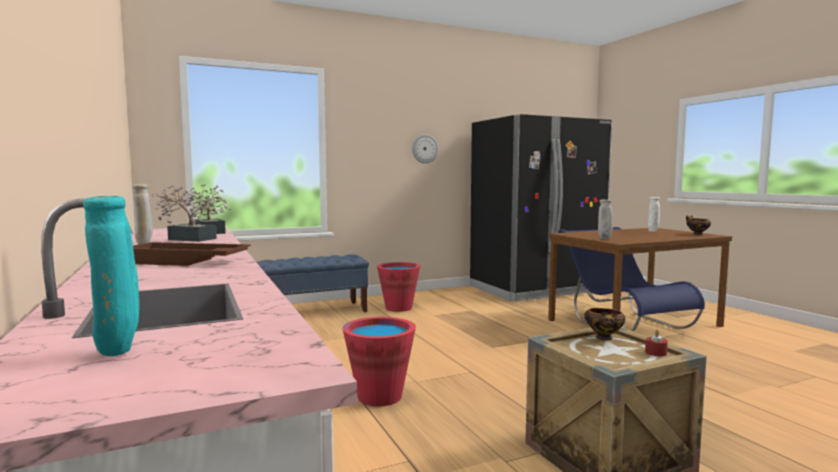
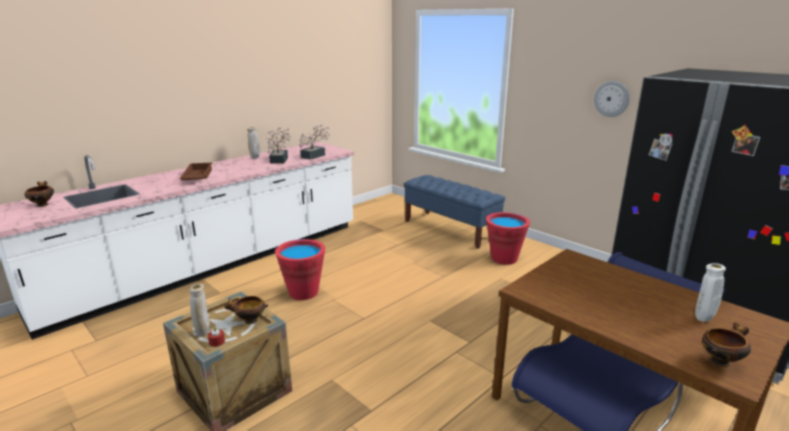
camera: 70 degrees right, 15 degrees up
(118, 352) = (42, 205): turquoise vase -> bowl
(604, 239) = (541, 281): beige vase -> beige vase (203, 333)

